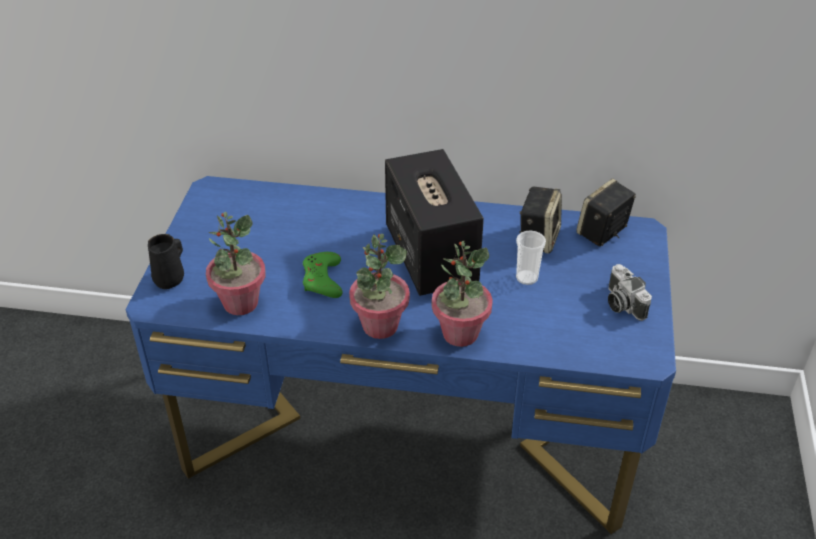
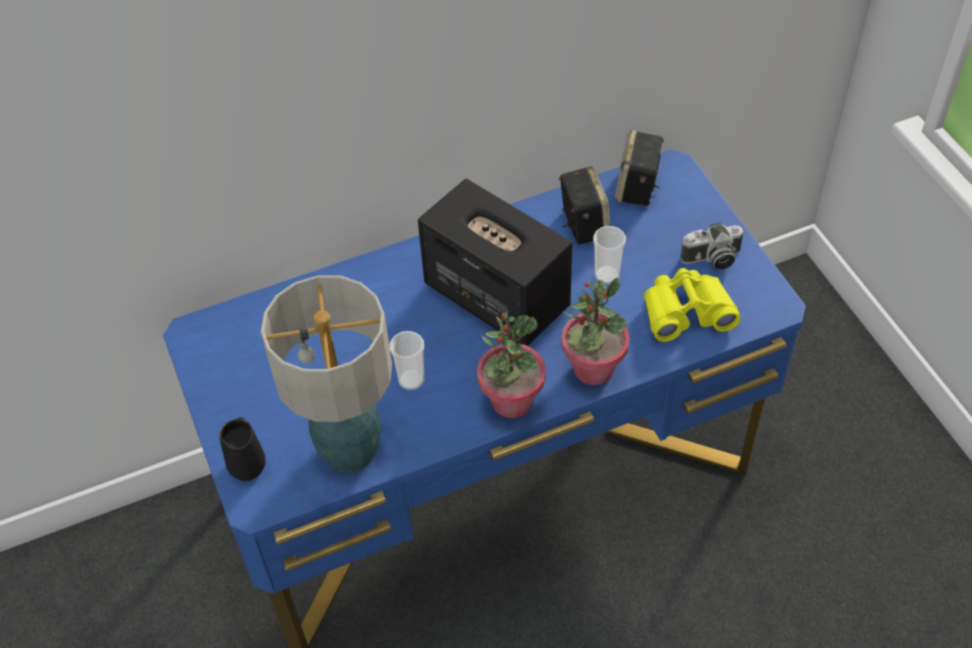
camera: 30 degrees left, 10 degrees up
(240, 303) = (349, 452): potted plant -> table lamp
(322, 279) = (411, 380): green game controller -> cup
(568, 330) = (686, 312): none -> yellow binoculars
(621, 303) = (711, 259): camera -> camera turned 45 degrees counterclockwise

